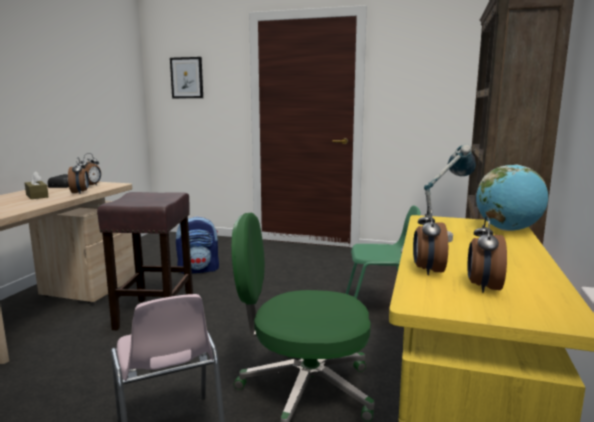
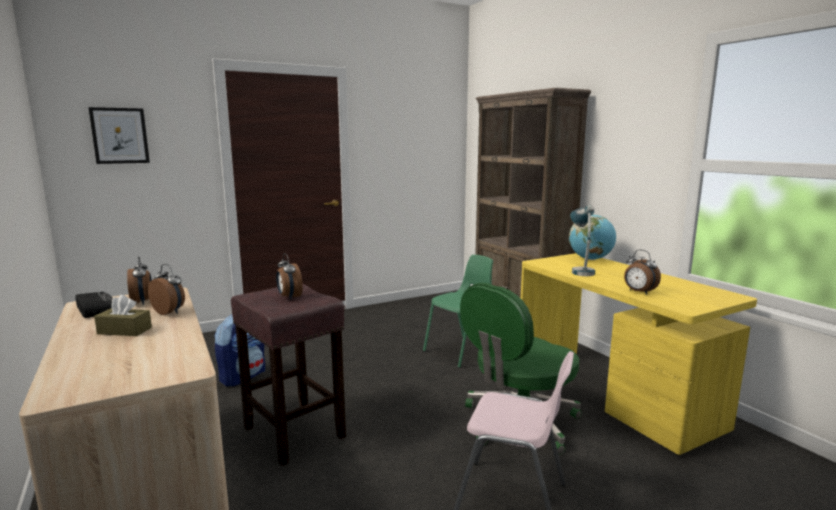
camera: 45 degrees left, 0 degrees up
(483, 287) = (677, 292): alarm clock -> alarm clock (289, 297)

